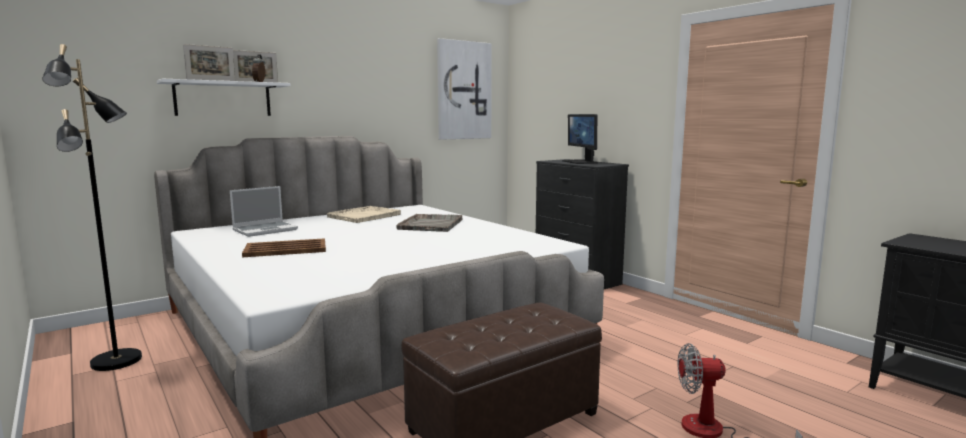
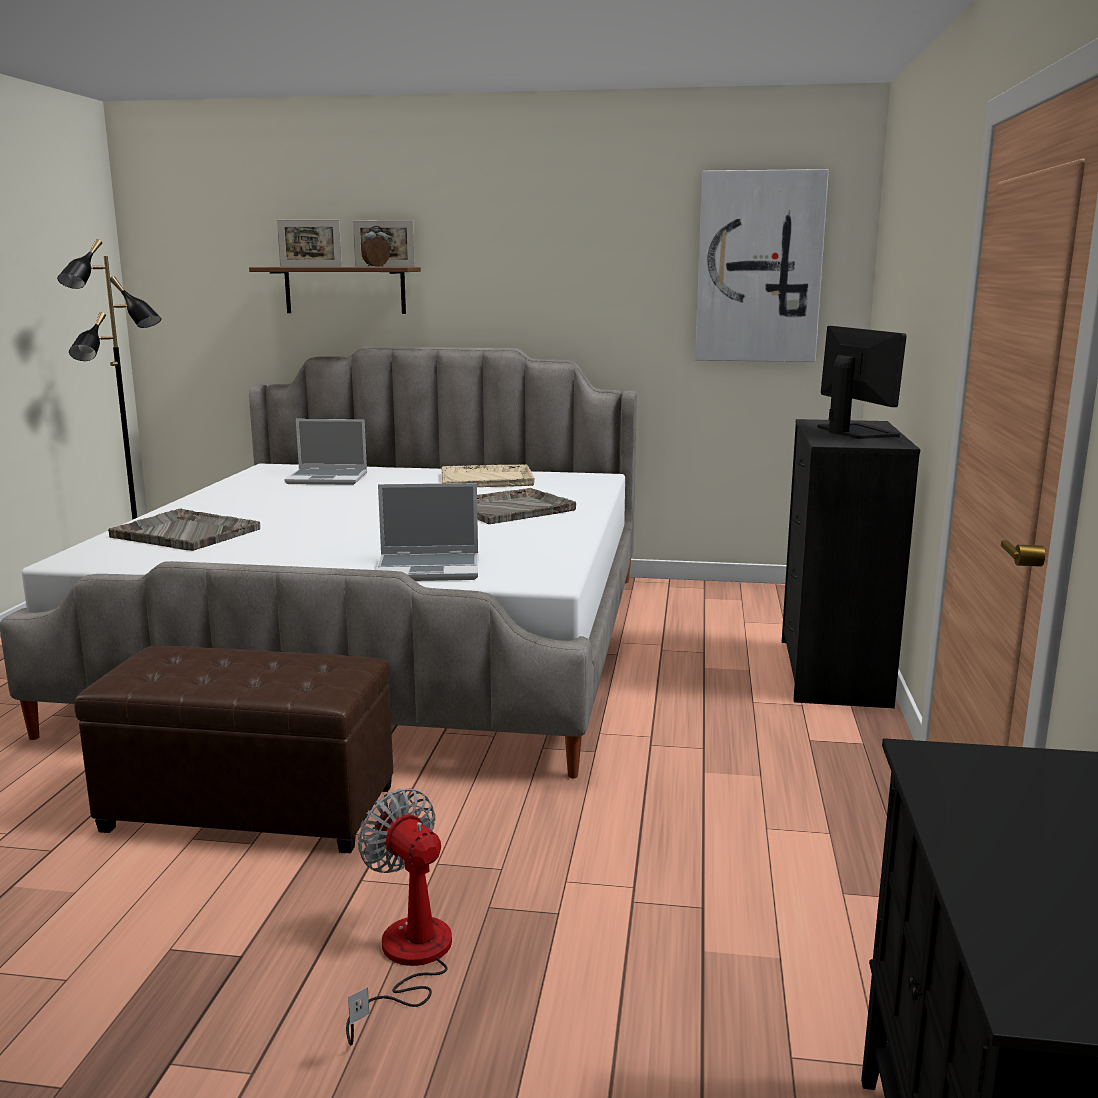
camera: 45 degrees right, 5 degrees up
(223, 99) = (345, 290): white shelf -> brown shelf
(286, 249) = (263, 508): brown tray -> none
(289, 270) = (184, 533): none -> grey tray
(499, 252) = (430, 569): none -> laptop
(580, 162) = (855, 431): monitor -> monitor turned 135 degrees clockwise

